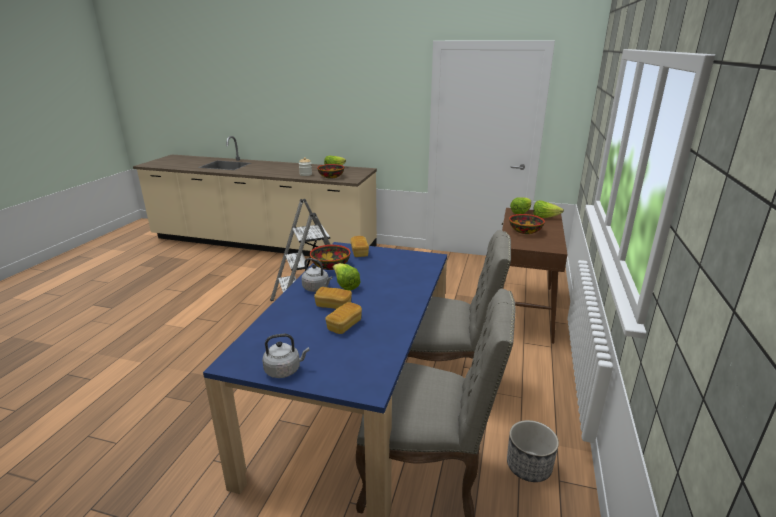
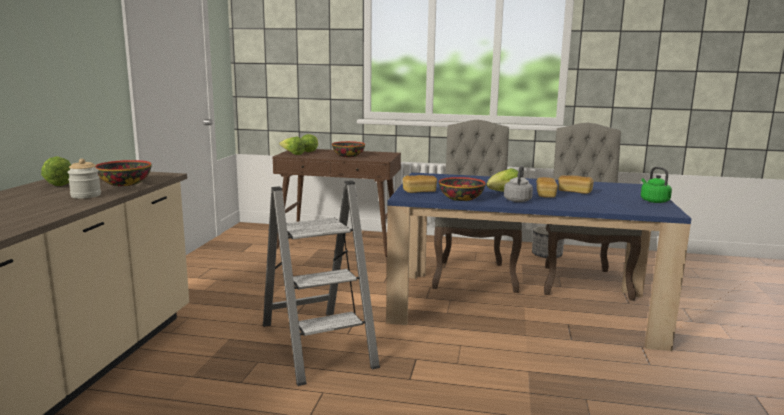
camera: 95 degrees left, 10 degrees down
(284, 370) = (653, 201): grey kettle -> green kettle

